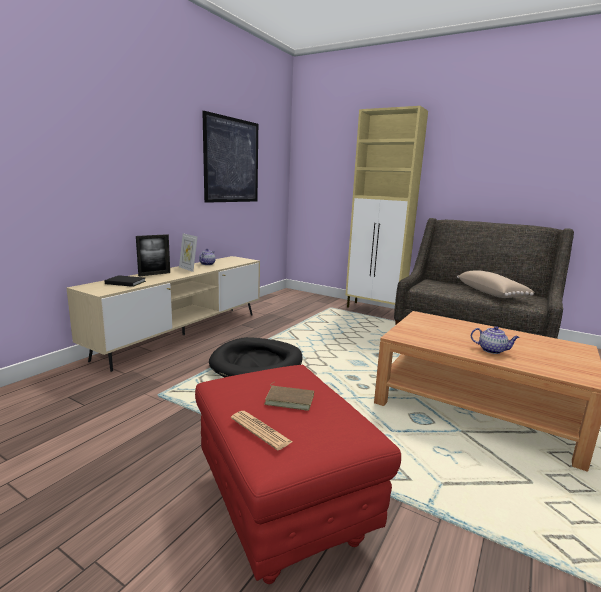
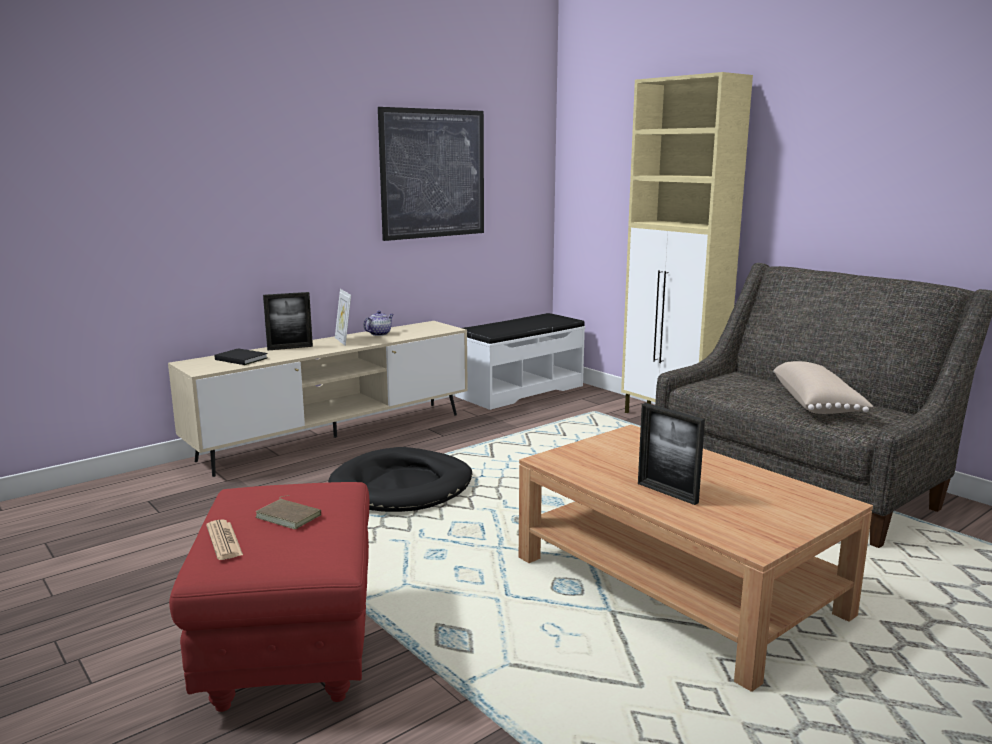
camera: 20 degrees right, 0 degrees up
(277, 298) = (519, 391): none -> white bench
(492, 350) = (667, 493): teapot -> picture frame

